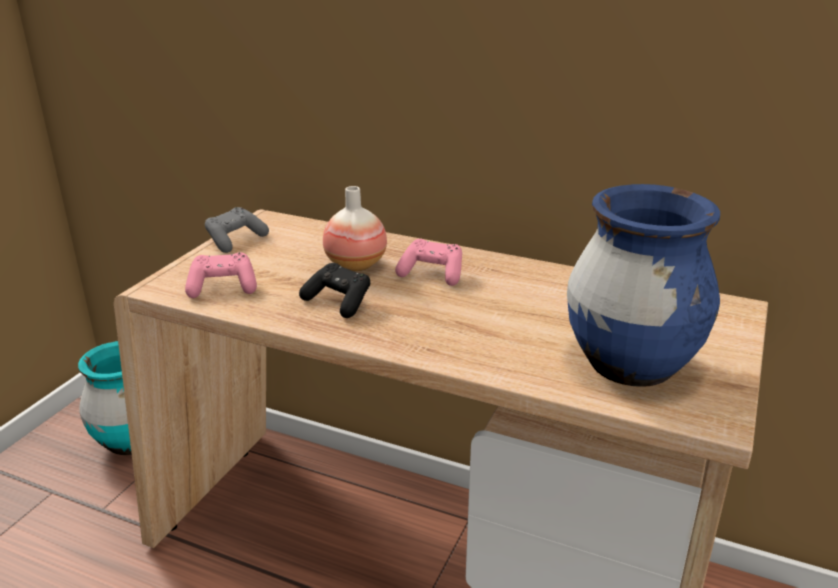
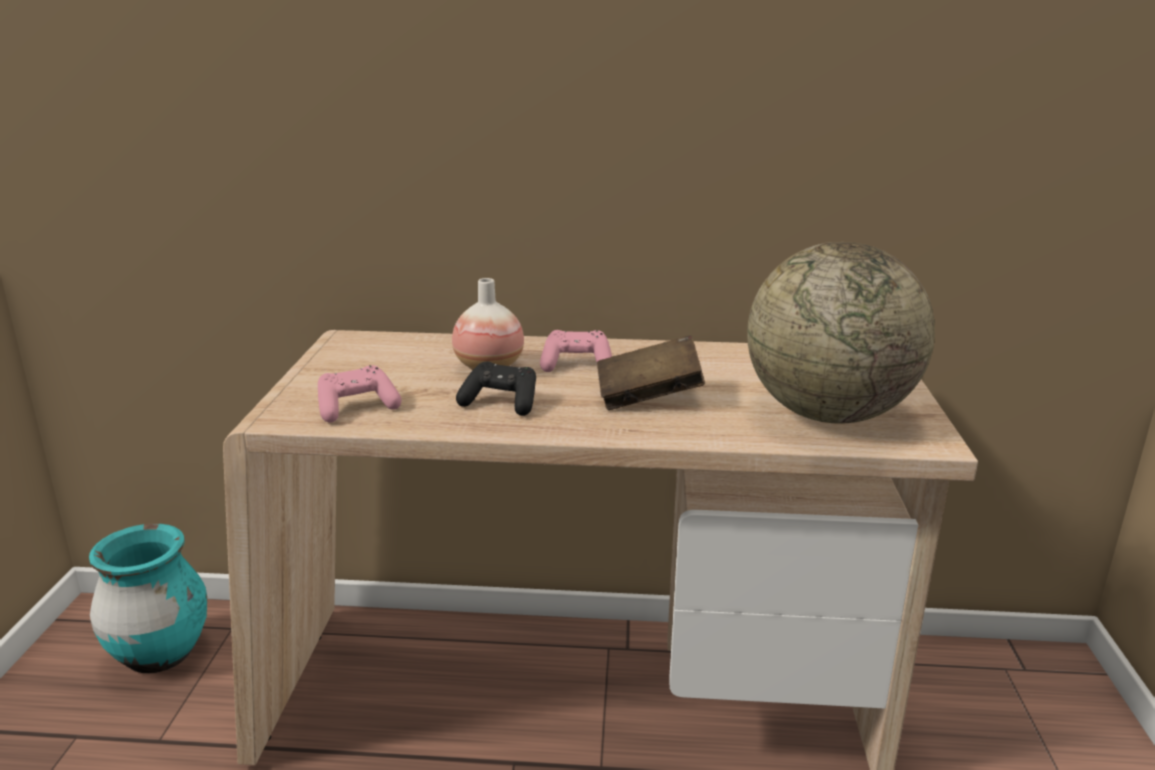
camera: 20 degrees left, 5 degrees down
(235, 240) = (329, 362): grey game controller -> none
(470, 318) = (648, 397): none -> brown book
(630, 366) = (827, 414): blue vase -> globe

